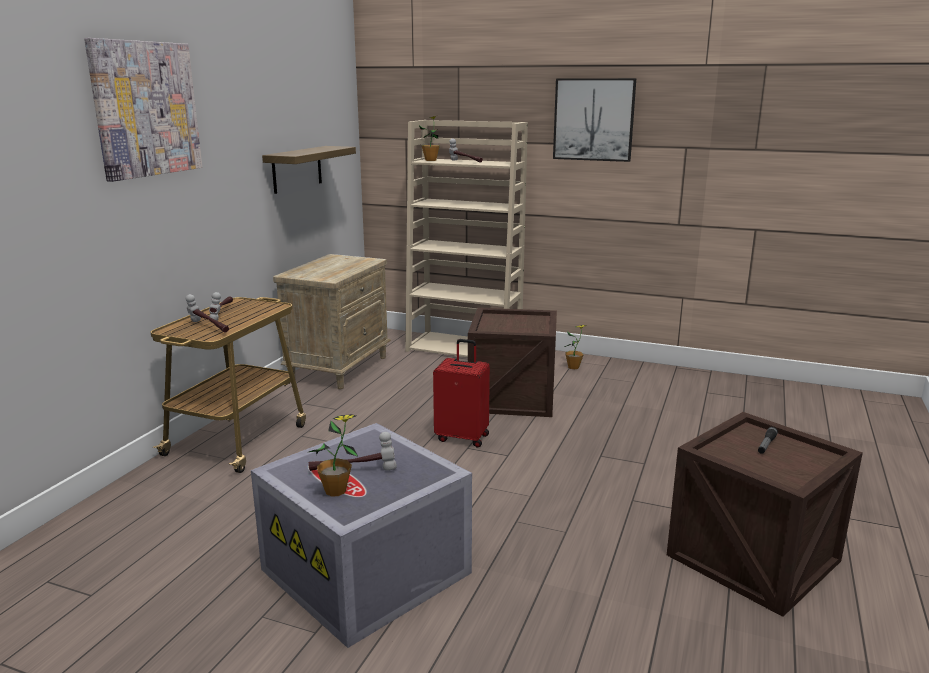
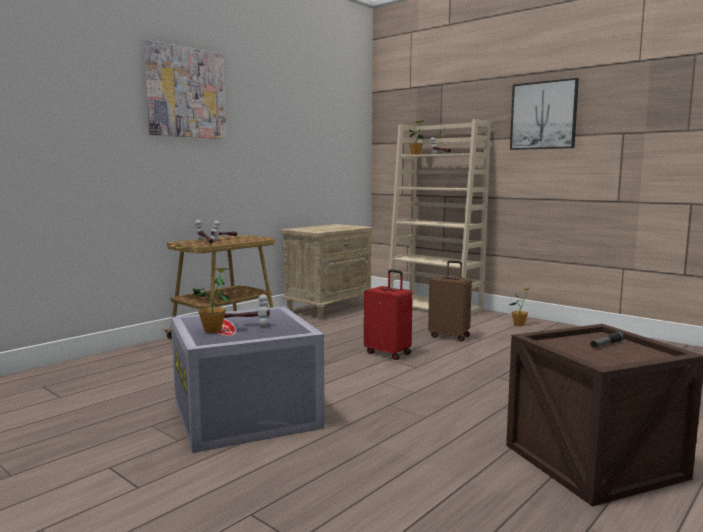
camera: 20 degrees right, 10 degrees down
(297, 169) = (311, 156): shelf -> none
(512, 397) = (450, 336): crate -> brown suitcase

